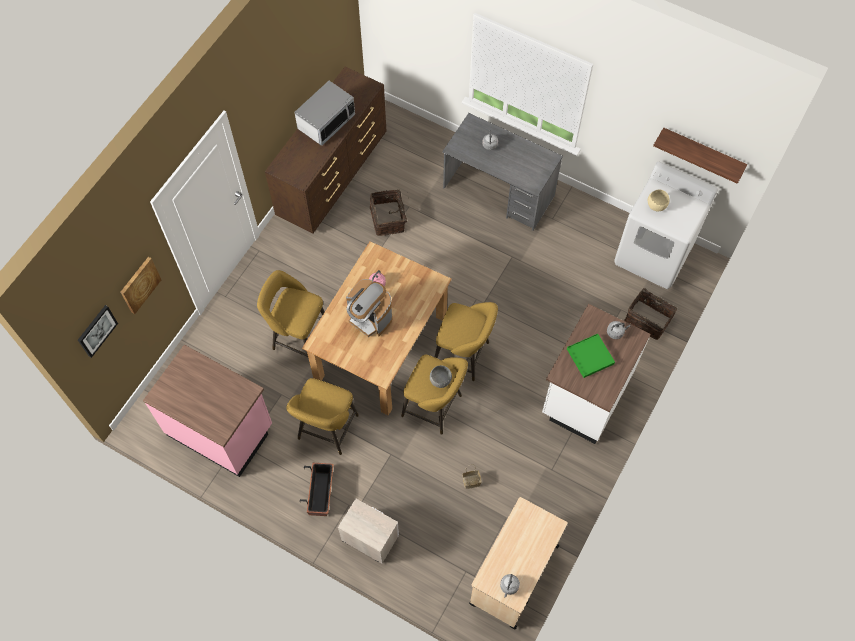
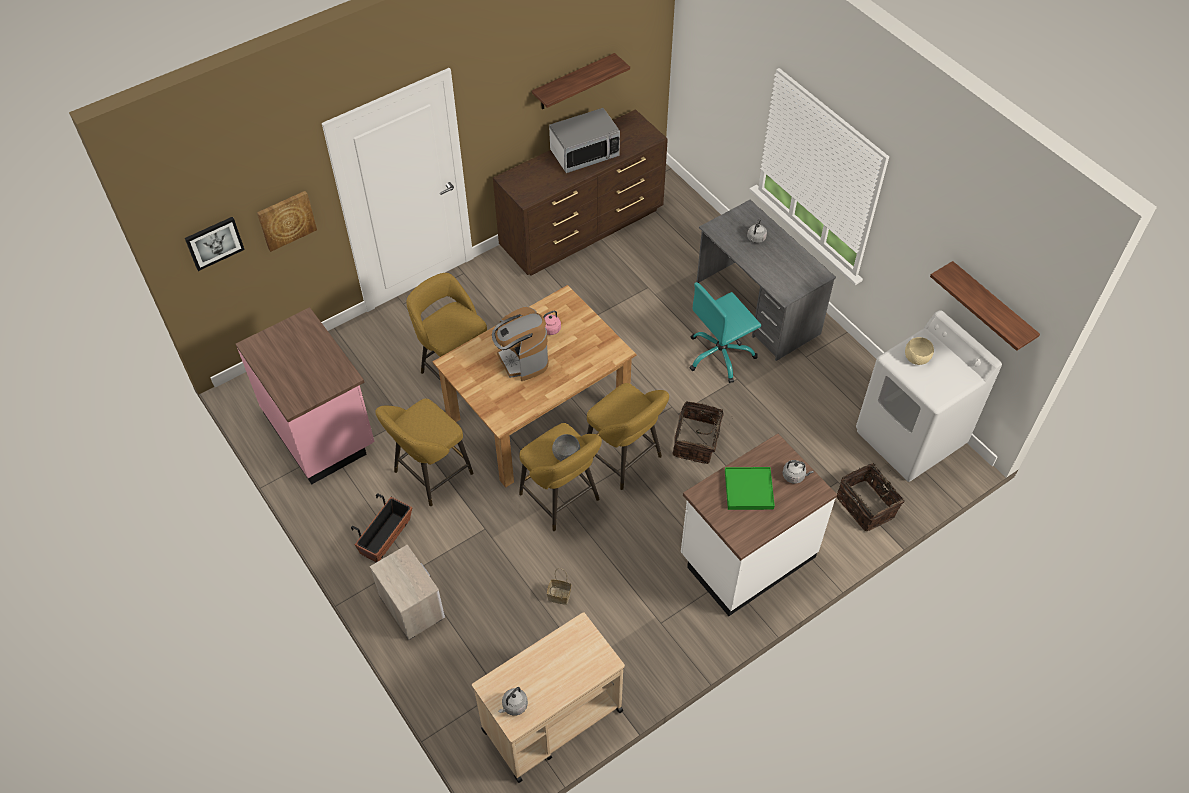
camera: 25 degrees right, 10 degrees down
(303, 71) = (573, 82): none -> shelf
(388, 219) = (619, 291): basket -> basket (697, 441)
(490, 242) = (720, 355): none -> turquoise office chair

